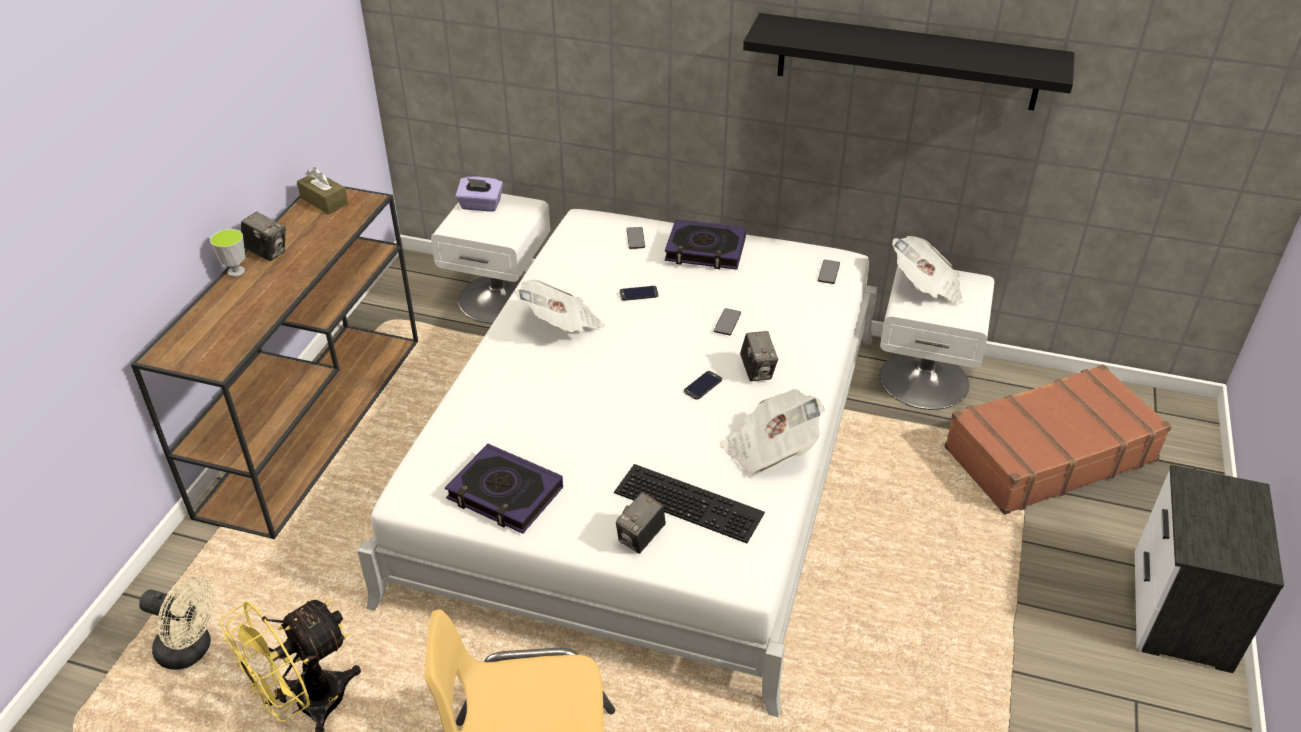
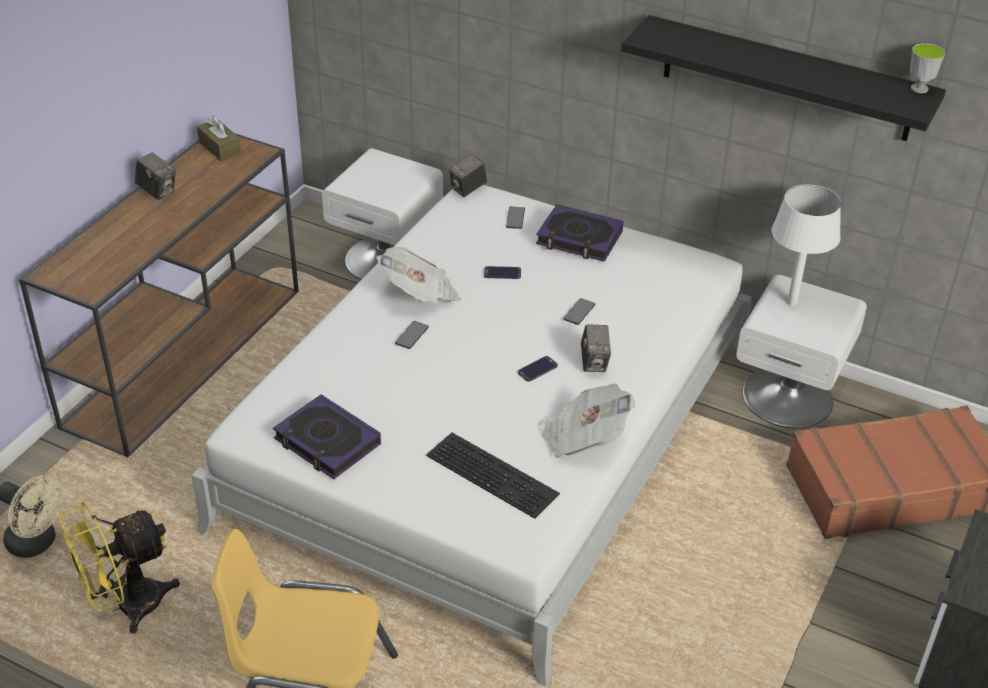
camera: 10 degrees right, 0 degrees up
(236, 271) = (126, 206): cup -> cup (919, 88)
(480, 205) = (376, 167): purple tissue box -> none
(641, 538) = (439, 499): camera -> camera (468, 189)
(828, 272) = (694, 276): phone -> phone (412, 335)
(926, 287) = (792, 303): newspaper -> white table lamp

